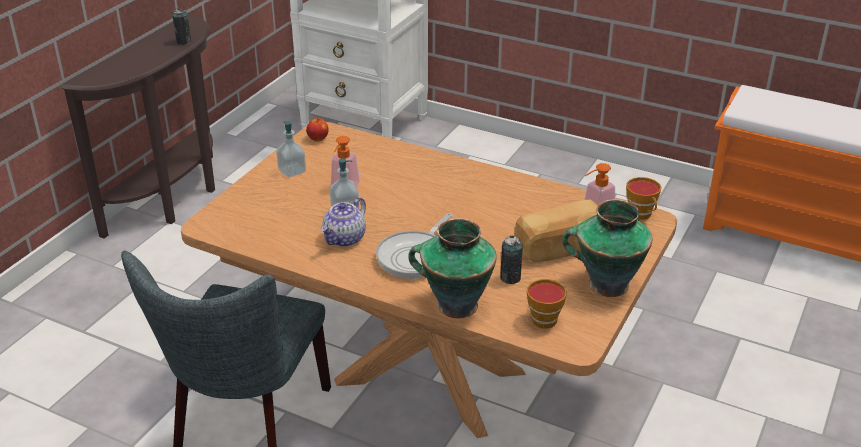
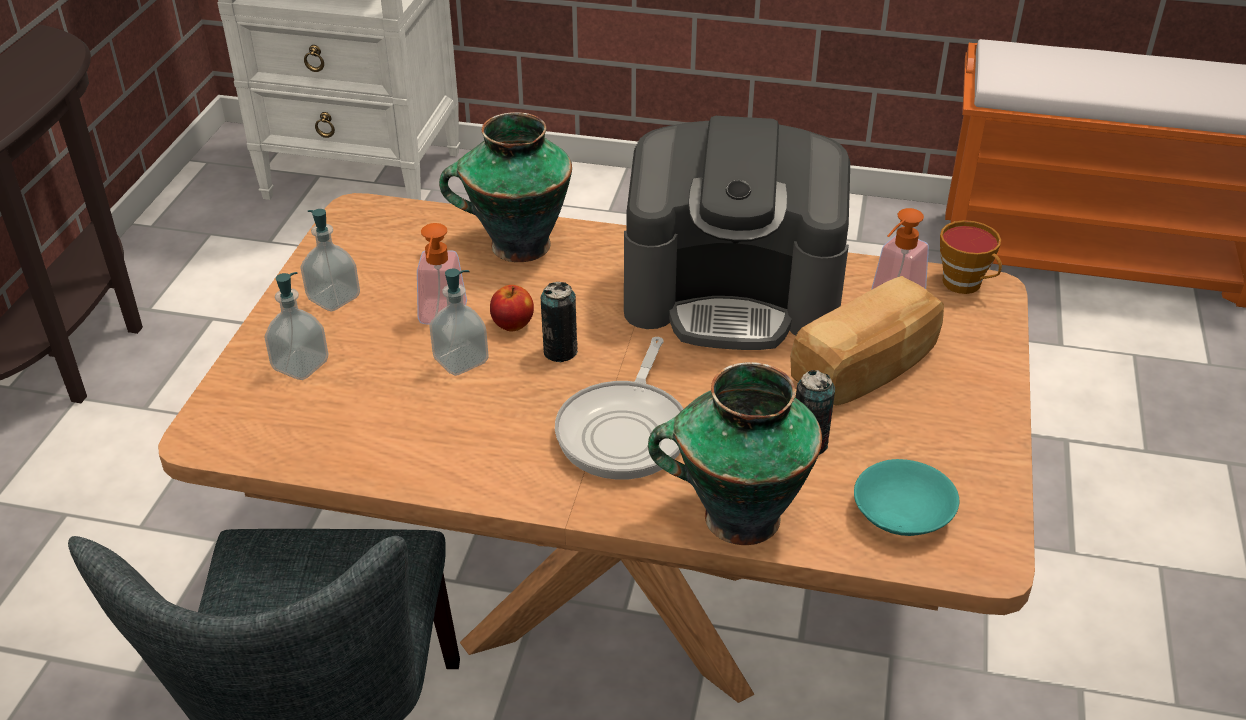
camera: 15 degrees left, 5 degrees up
(183, 41) = (48, 79): can -> can (560, 351)
(263, 200) = (300, 365): none -> soap dispenser
(318, 139) = (358, 228): apple -> apple (512, 324)
(345, 239) = (483, 417): teapot -> none
(505, 200) = (733, 294): none -> coffee machine
(543, 318) = (901, 513): cup -> turquoise bowl
(606, 284) = (973, 426): vase -> vase (517, 246)

